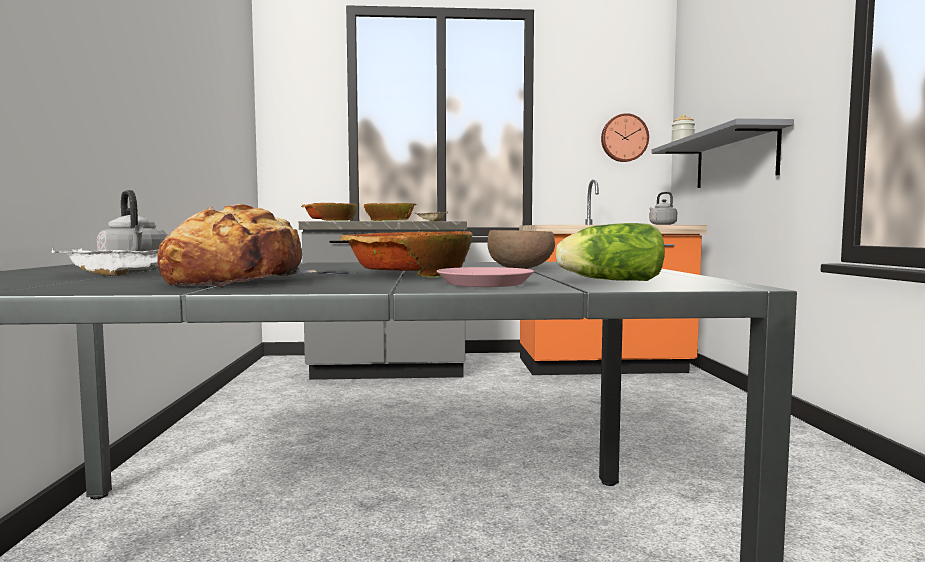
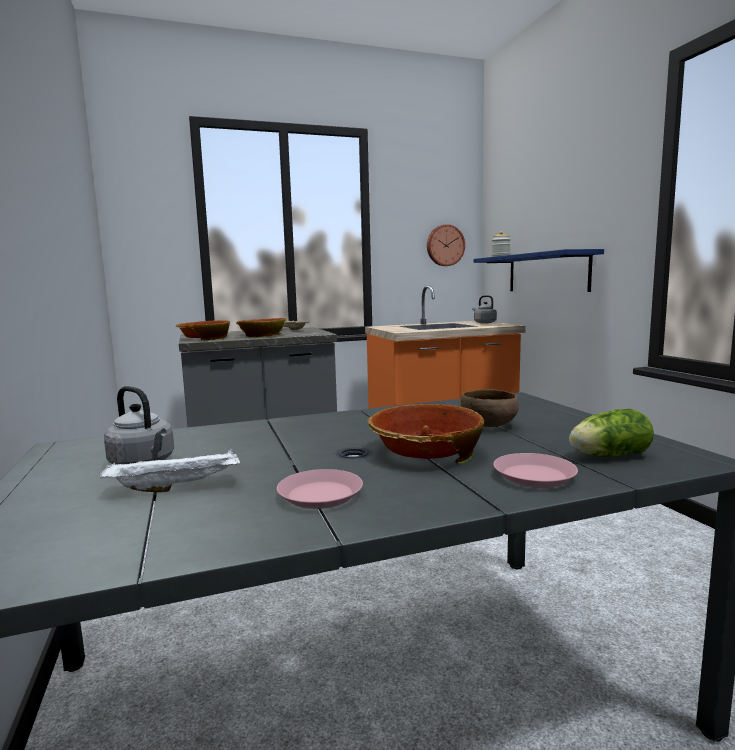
camera: 15 degrees left, 5 degrees up
(237, 281) = (320, 495): bread -> pink plate
(734, 159) = (547, 273): grey shelf -> blue shelf

